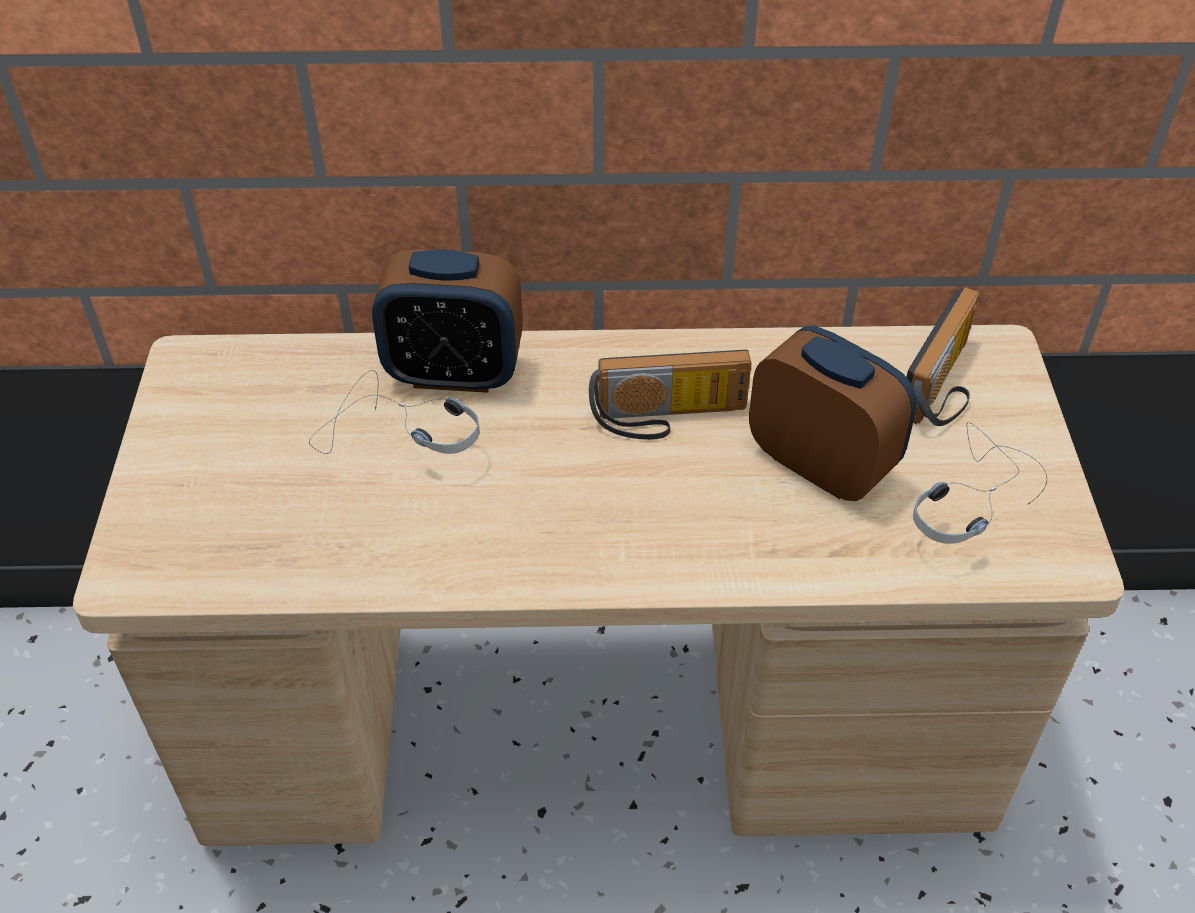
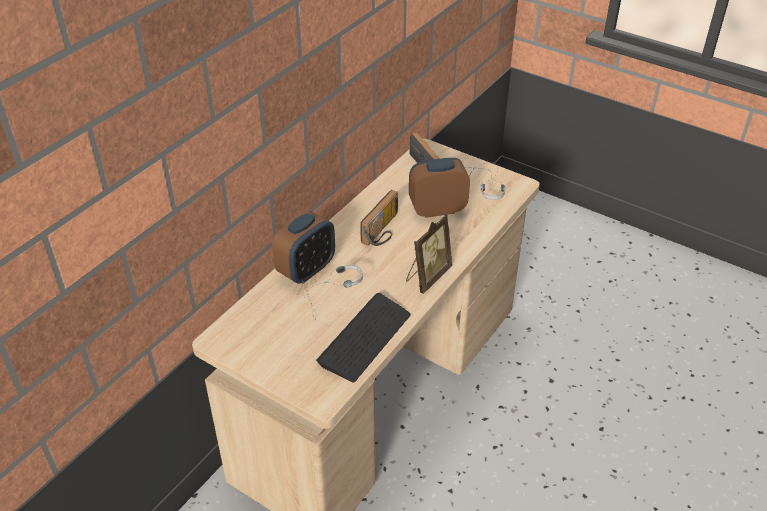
camera: 55 degrees left, 5 degrees down
(331, 553) = (365, 338): none -> keyboard
(592, 556) = (427, 276): none -> picture frame

